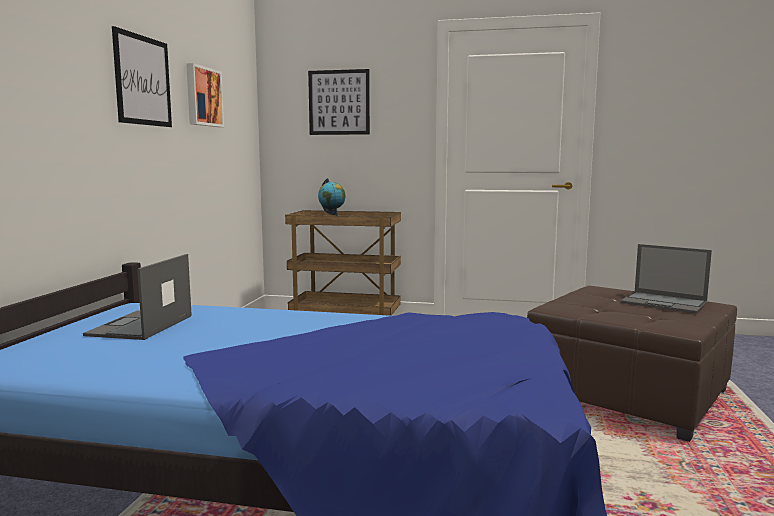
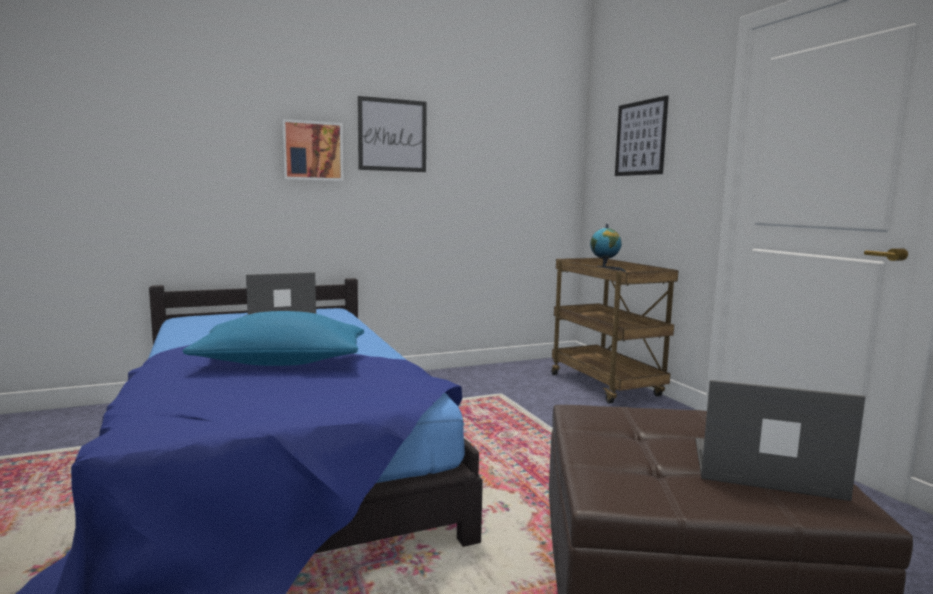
camera: 55 degrees right, 0 degrees up
(202, 97) = (479, 143): picture -> picture (312, 151)
(363, 343) = (281, 363): none -> blue pillow
(664, 303) = (763, 468): laptop -> laptop turned 105 degrees clockwise

